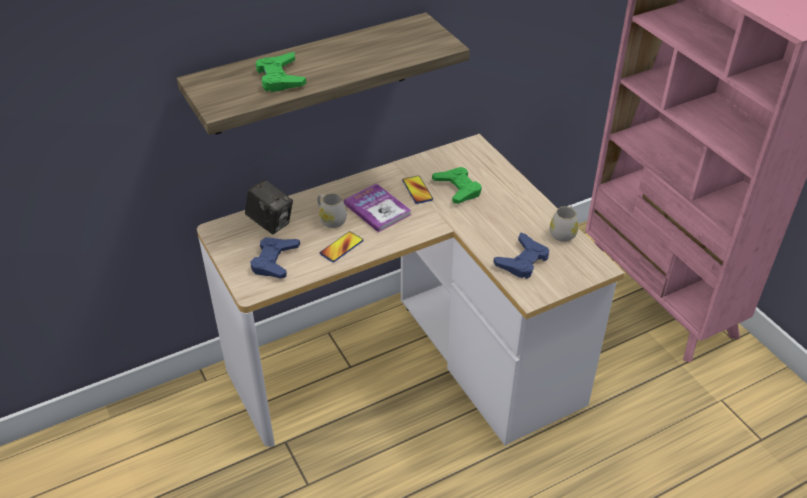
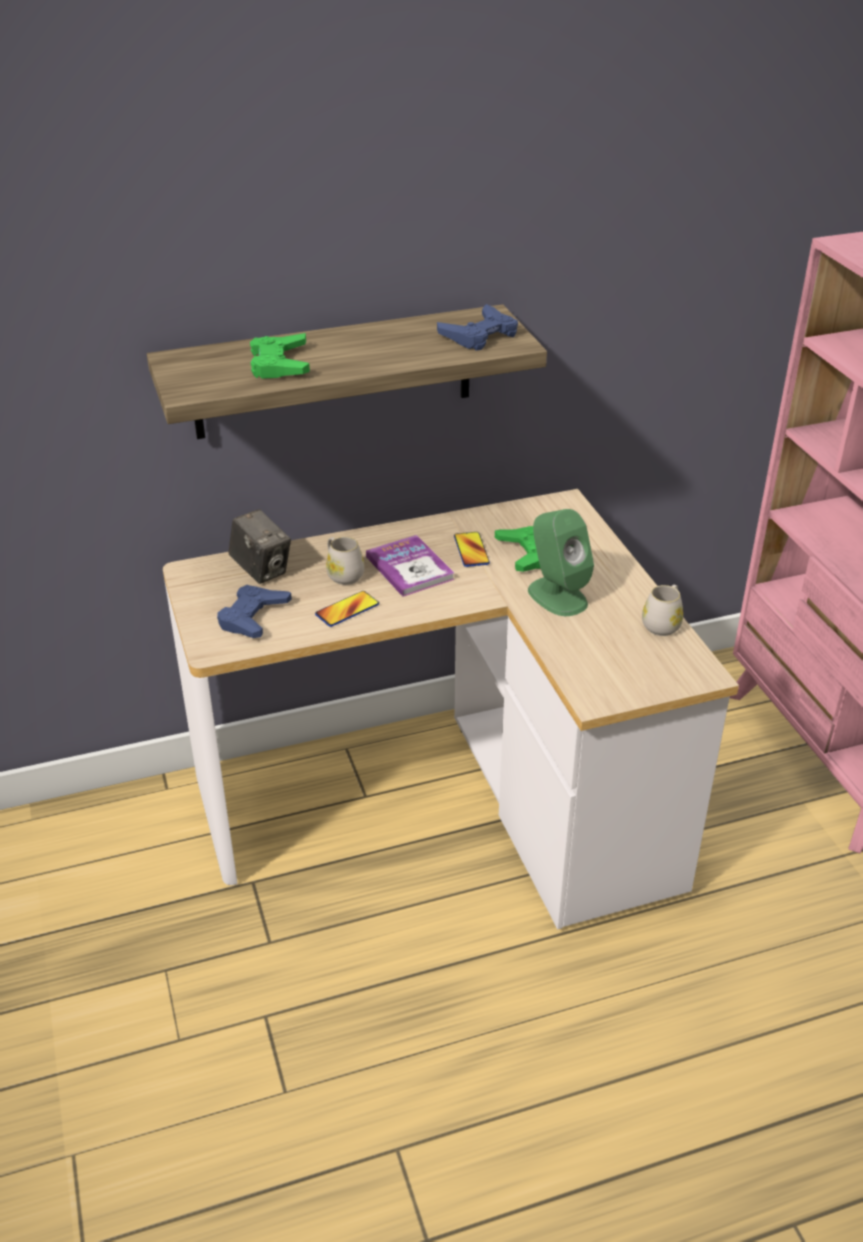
camera: 10 degrees right, 5 degrees down
(486, 219) = (557, 596): none -> green speaker
(522, 261) = (594, 653): blue game controller -> blue game controller (480, 335)

